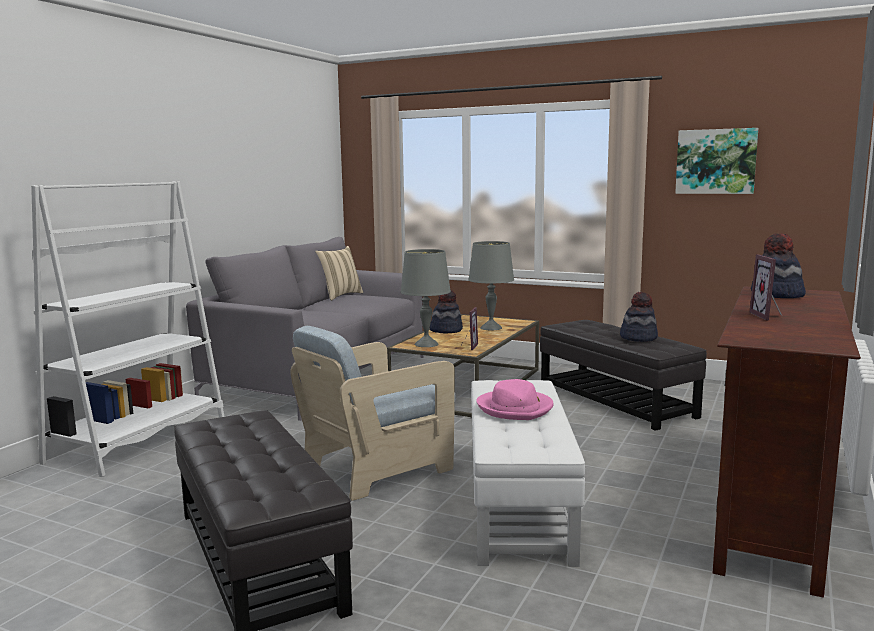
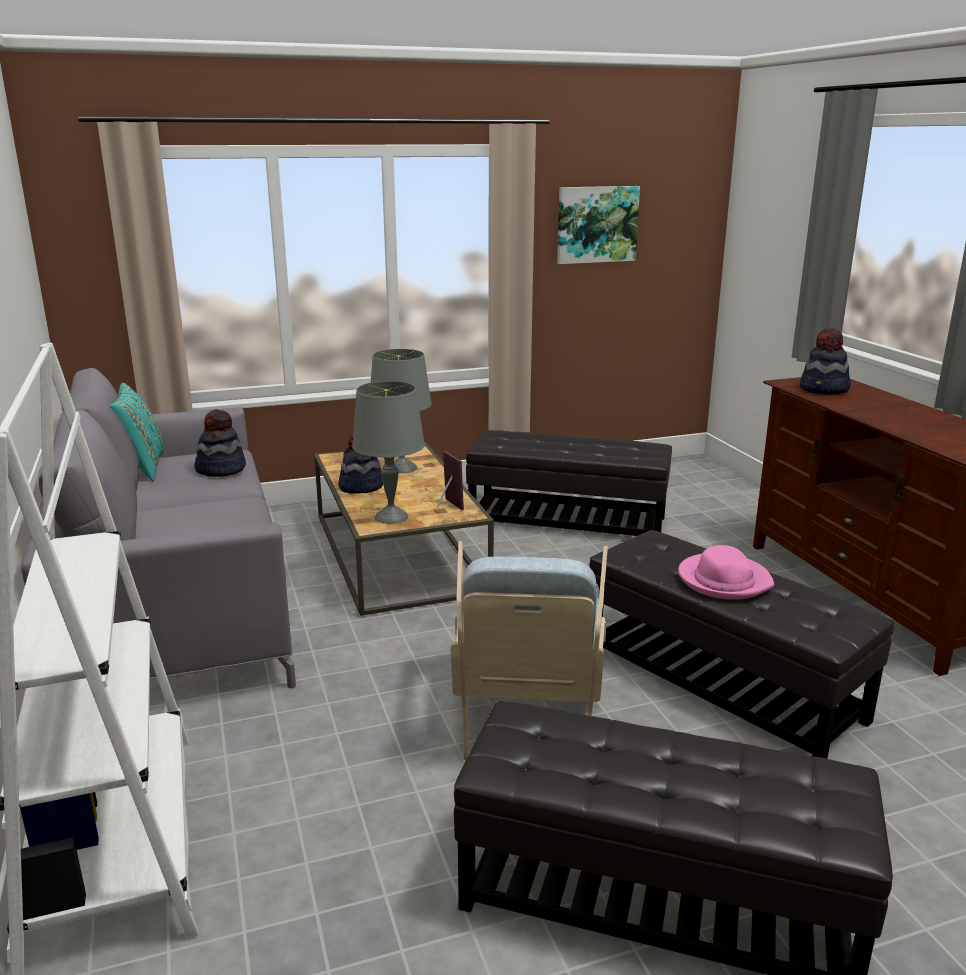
camera: 45 degrees left, 10 degrees up
(339, 296) = (141, 468): beige pillow -> turquoise pillow
(519, 504) = (721, 682): white ottoman -> black ottoman
(638, 338) = (599, 446): hat -> hat (221, 469)
(769, 316) = (903, 422): picture frame -> none

